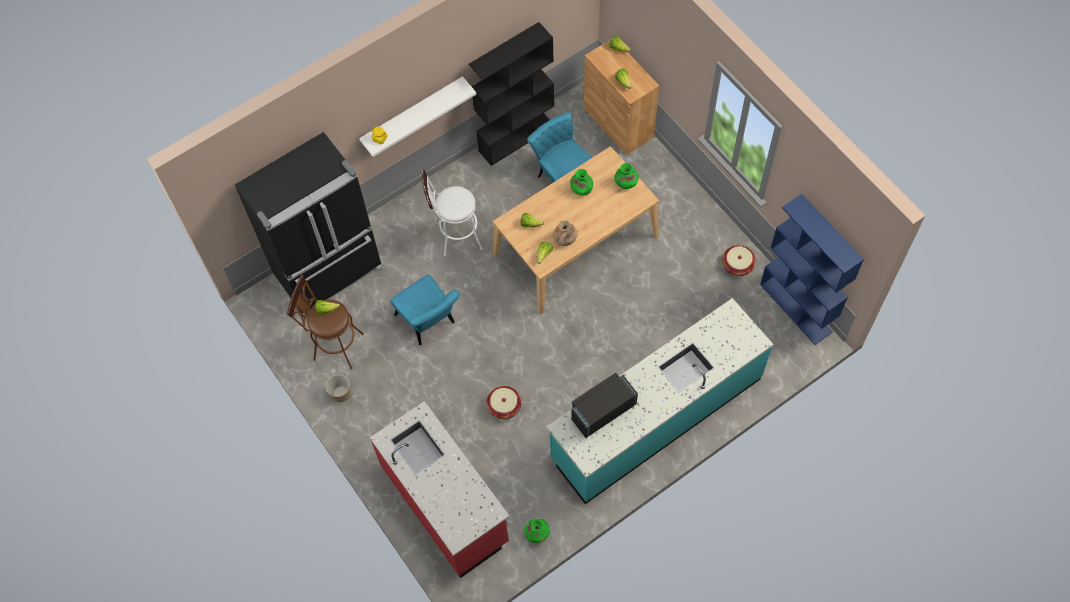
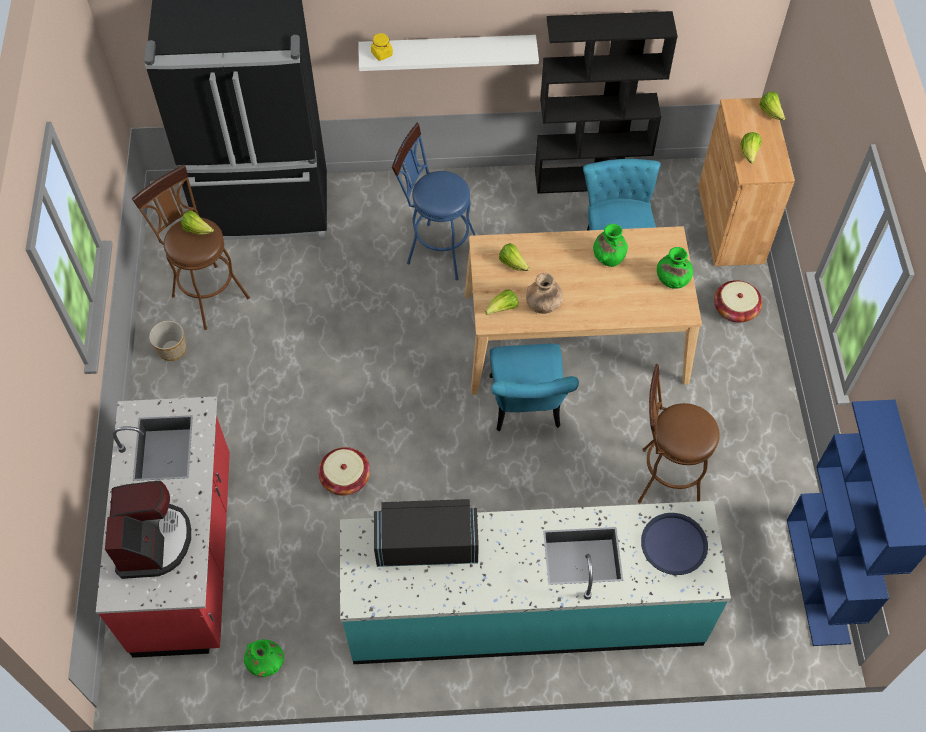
camera: 30 degrees right, 5 degrees down
(429, 323) = (331, 328): turquoise chair -> turquoise chair (526, 409)
(454, 500) = (153, 542): none -> coffee machine
(455, 237) = (436, 249): white stool -> blue stool
(680, 300) = (663, 478): none -> brown stool
(727, 333) = (674, 544): none -> blue tray
(737, 265) = (771, 478): basket -> basket (735, 309)

